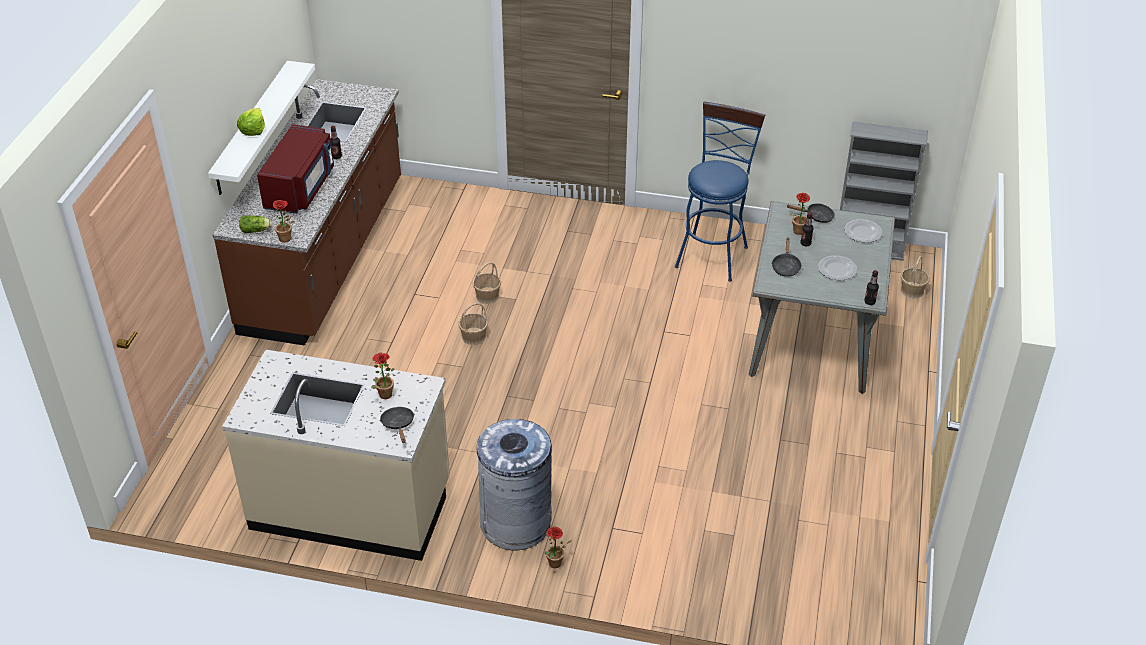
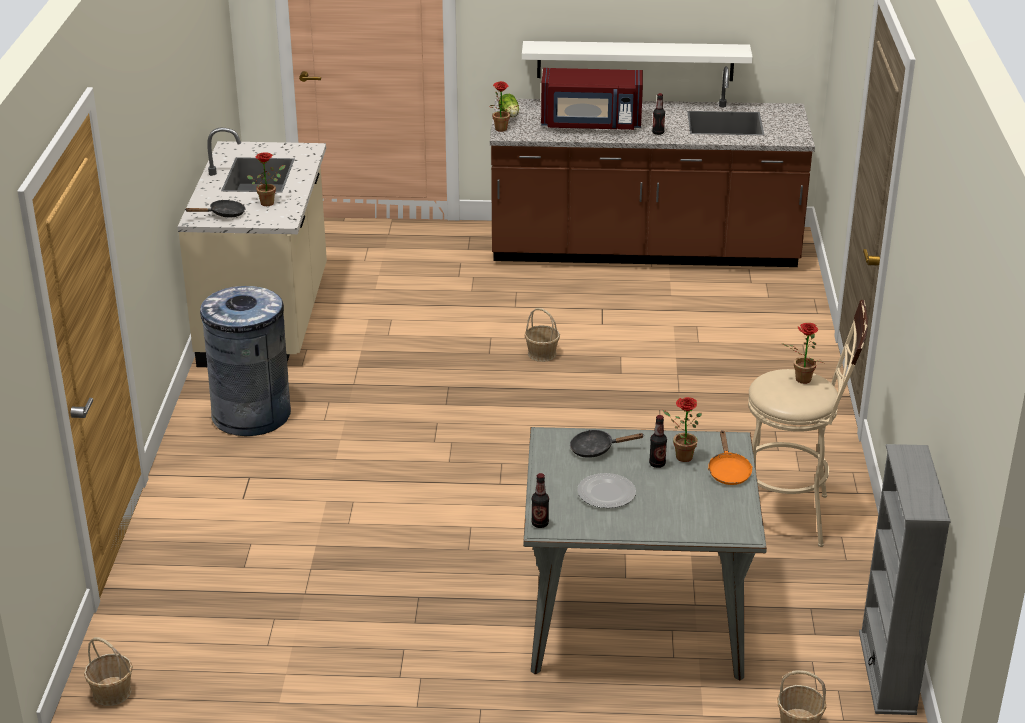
camera: 80 degrees right, 10 degrees down
(253, 130) = (606, 47): lettuce -> none
(487, 296) = (618, 354): basket -> basket (112, 692)
(555, 565) = (192, 445): potted plant -> potted plant (800, 380)
(713, 253) = (791, 516): blue stool -> beige stool
(816, 216) = (728, 471): black frying pan -> orange frying pan
(863, 232) = (707, 515): plate -> none

